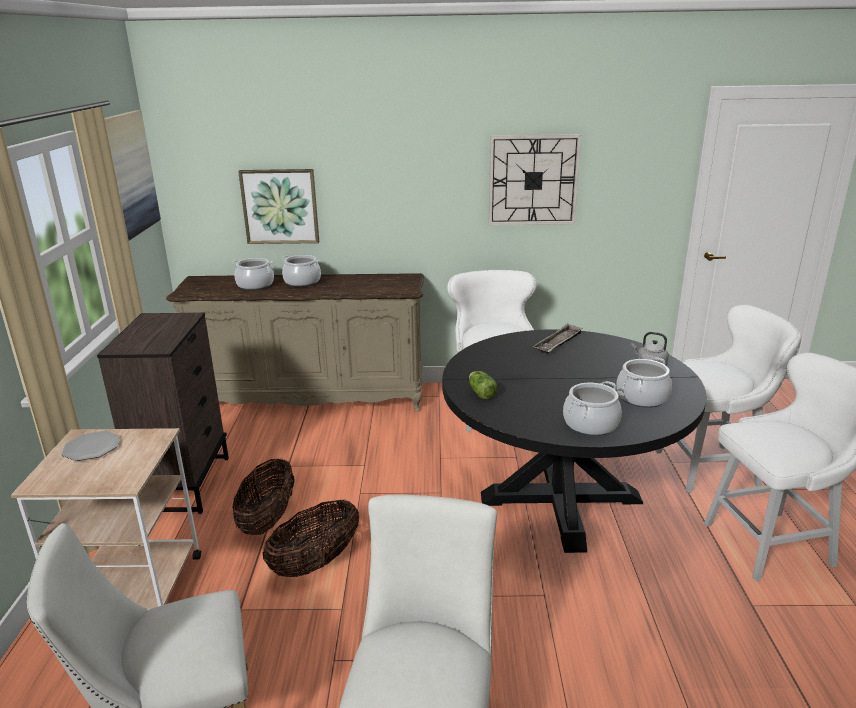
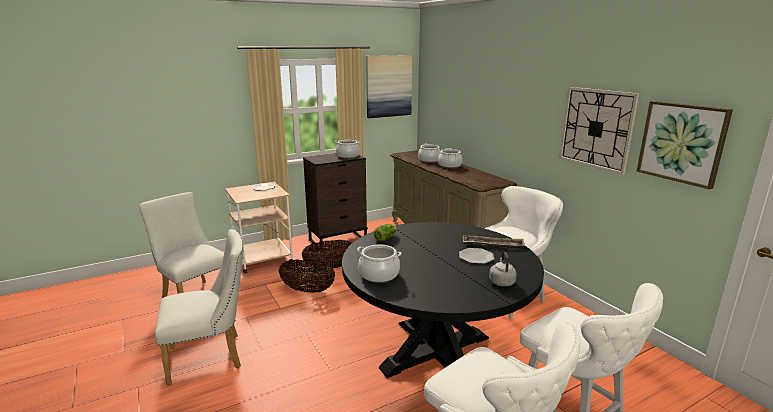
camera: 60 degrees right, 5 degrees down
(280, 206) = (458, 118): picture -> picture (681, 143)
(582, 359) = (476, 257): none -> plate
(642, 397) = (440, 286): cooking pot -> cooking pot (348, 156)

